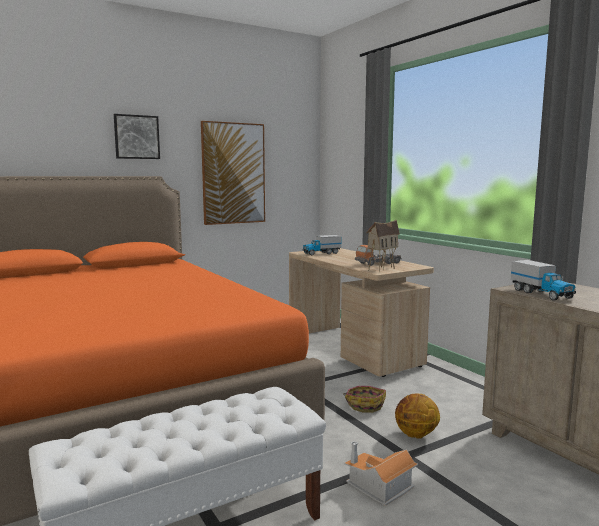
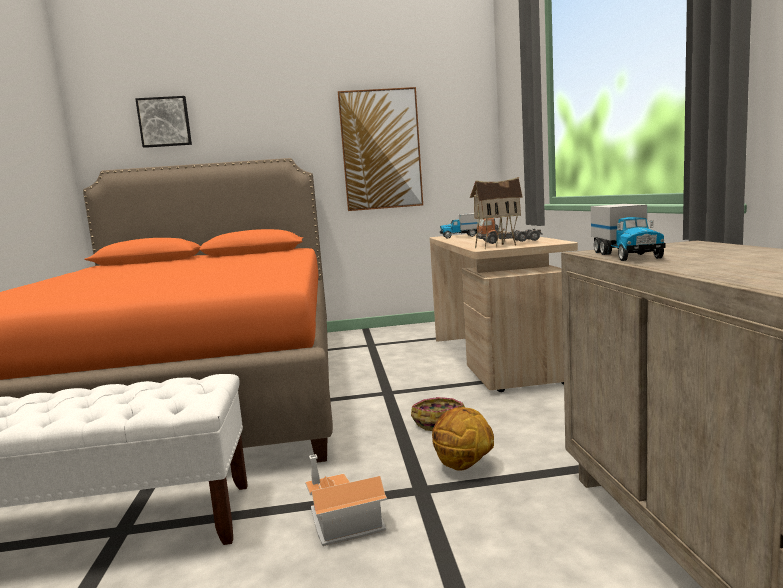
camera: 25 degrees right, 0 degrees up
(136, 137) = (266, 117): picture -> picture (164, 122)

